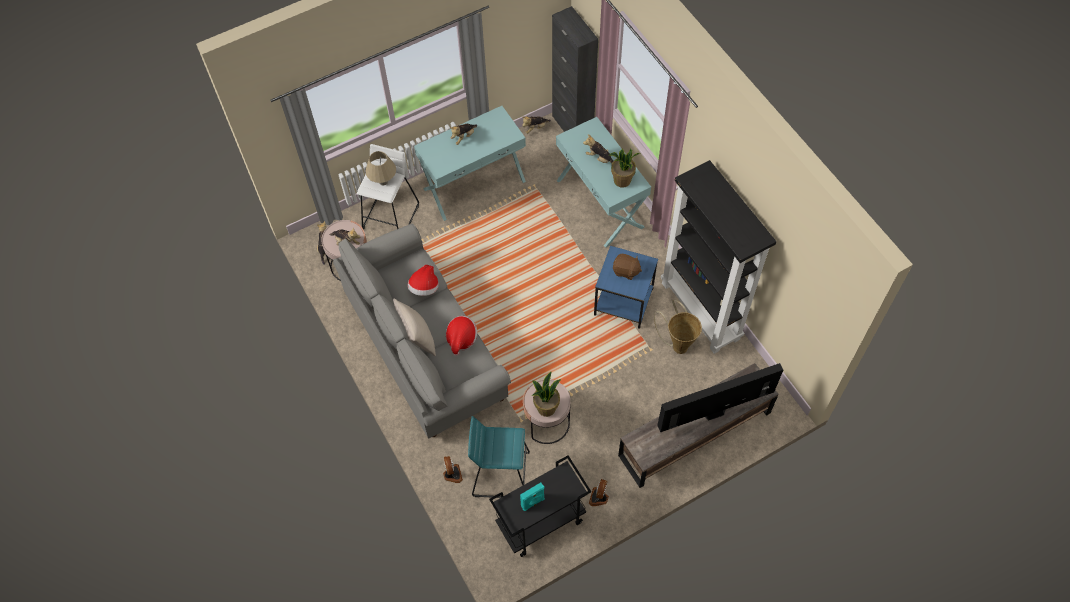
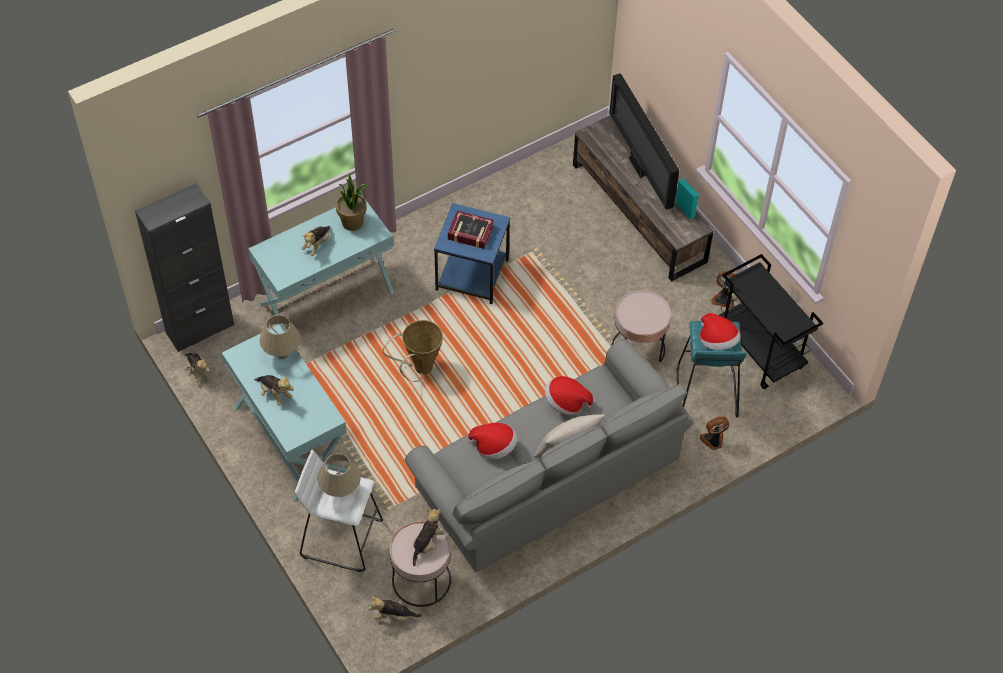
camera: 95 degrees left, 5 degrees down
(498, 140) = (282, 354): none -> beige table lamp
(500, 447) = (717, 341): none -> hat
(533, 503) = (778, 309): turquoise speaker -> turquoise speaker (685, 209)
(546, 407) = (652, 312): potted plant -> none
(626, 271) = (470, 233): brown plush toy -> book
(677, 344) = (528, 224): basket -> basket (419, 369)
(701, 311) = (483, 201): black bookcase -> none

